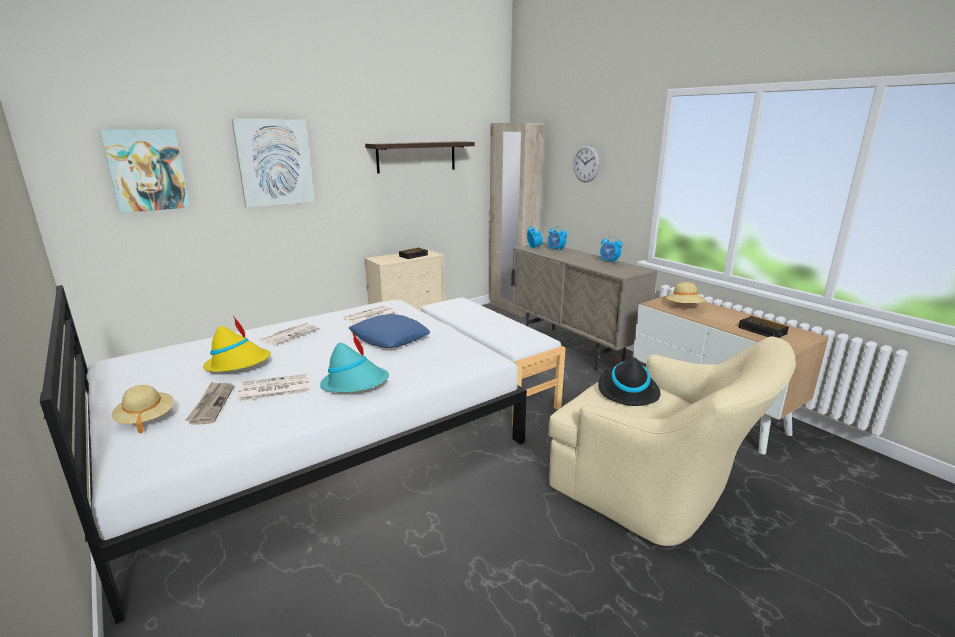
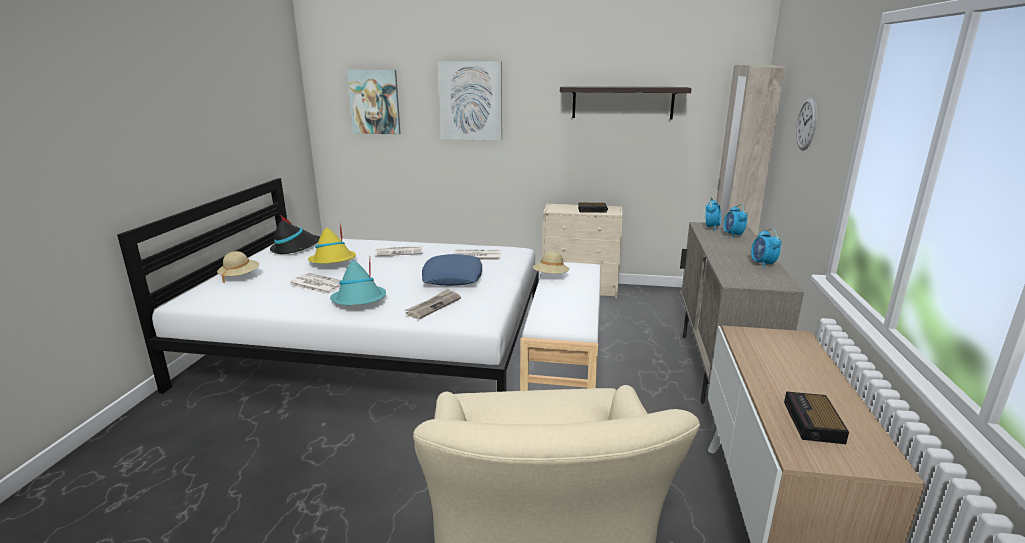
camera: 45 degrees right, 0 degrees up
(211, 404) = (276, 281): newspaper -> newspaper (433, 306)
(627, 391) = (546, 408): black hat -> black hat (295, 248)
(684, 307) = (771, 351): beige hat -> beige hat (550, 277)

